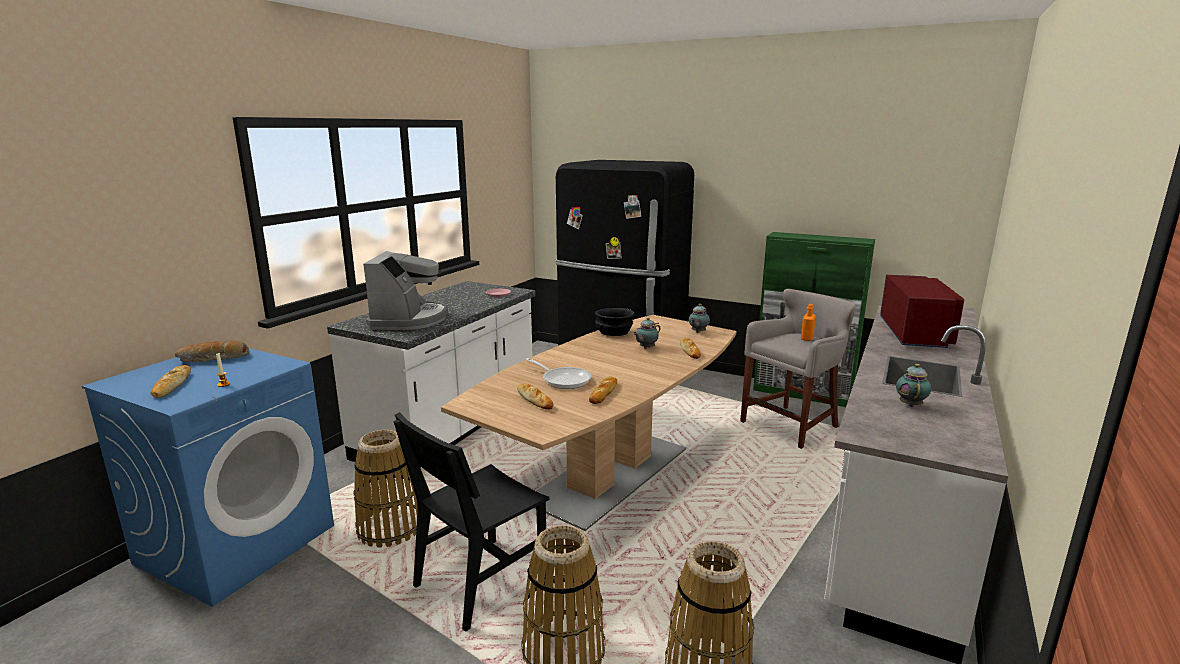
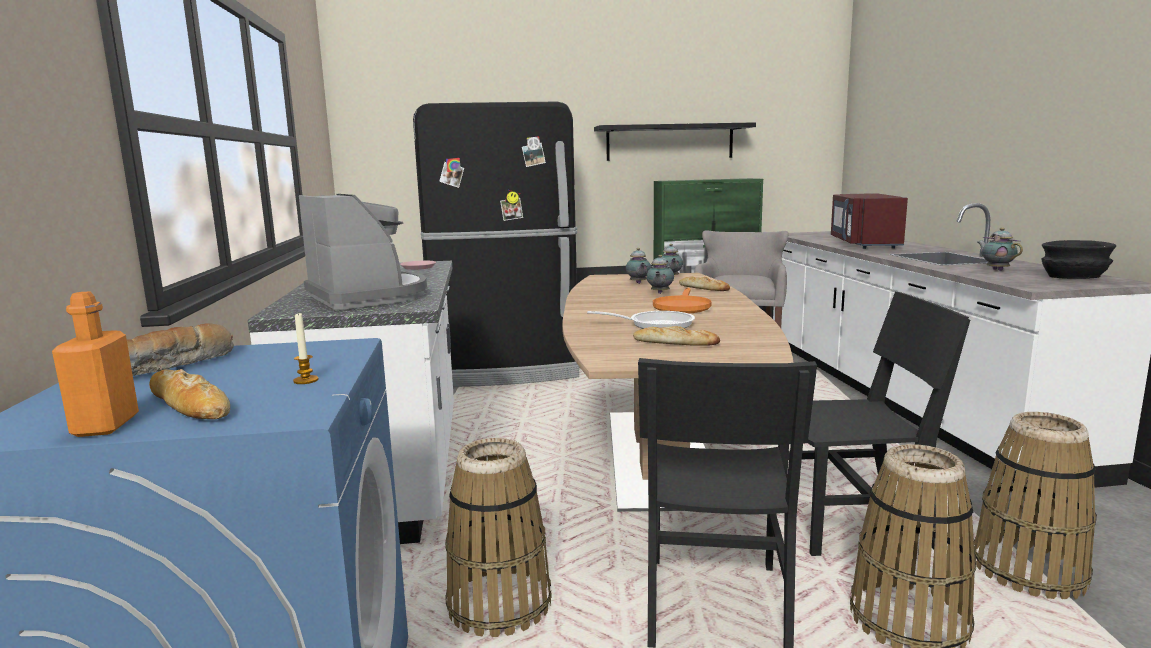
camera: 35 degrees left, 5 degrees down
(603, 393) = (724, 324): bread -> none
(613, 333) = (594, 290): black bowl -> black bowl (1073, 277)
(624, 366) = (682, 306): none -> orange frying pan
(645, 580) = (853, 526): none -> black chair
(659, 333) = (638, 283): none -> teapot
(794, 197) = (670, 142): none -> black shelf
(807, 338) = (743, 275): orange bottle -> orange bottle (106, 425)
(915, 334) = (863, 244): red microwave -> red microwave turned 150 degrees counterclockwise

